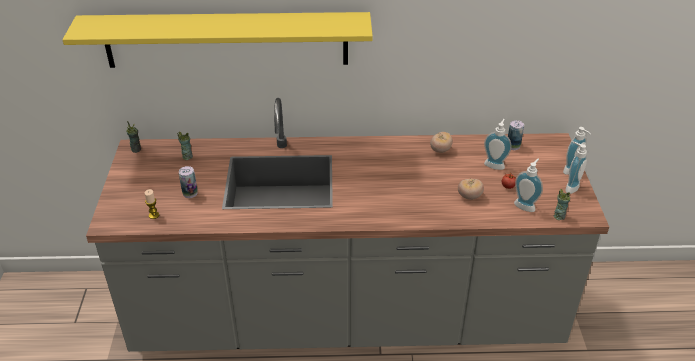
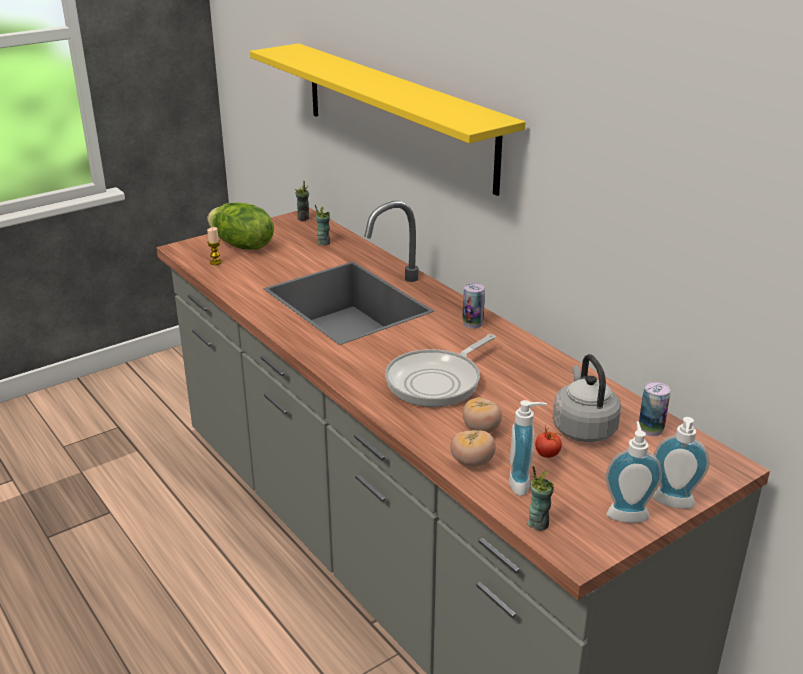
camera: 55 degrees right, 10 degrees down
(142, 193) = (242, 246): none -> lettuce
(190, 193) = (268, 265): can -> can (472, 323)
(410, 189) = (437, 381): none -> frying pan
(440, 150) = (551, 375): tomato -> tomato (472, 462)
(495, 164) = (583, 427): soap dispenser -> grey kettle

